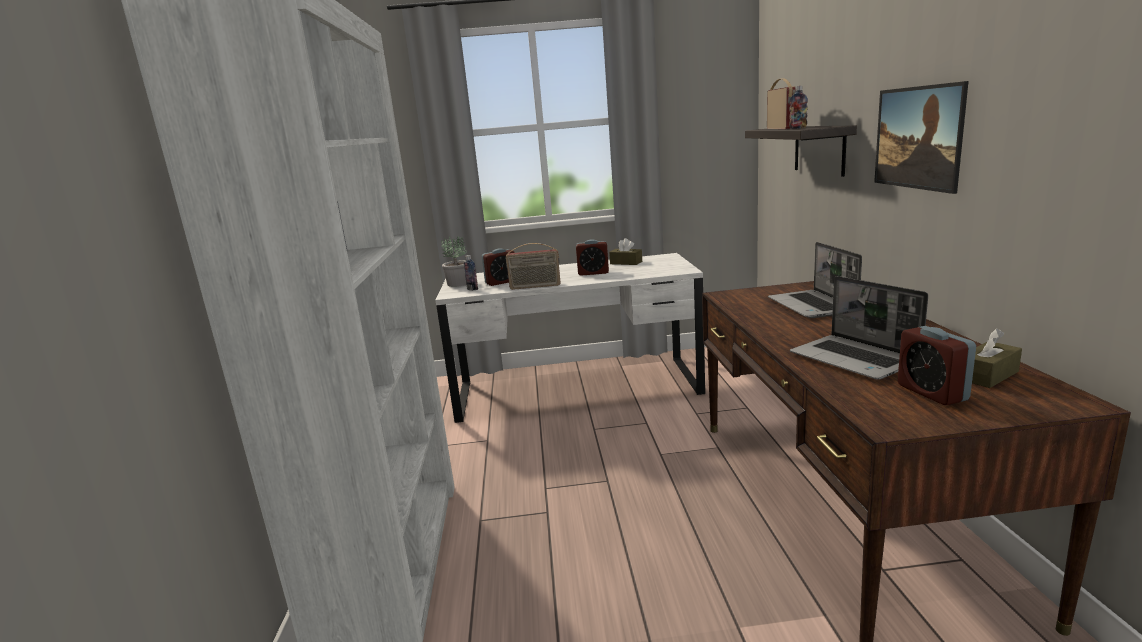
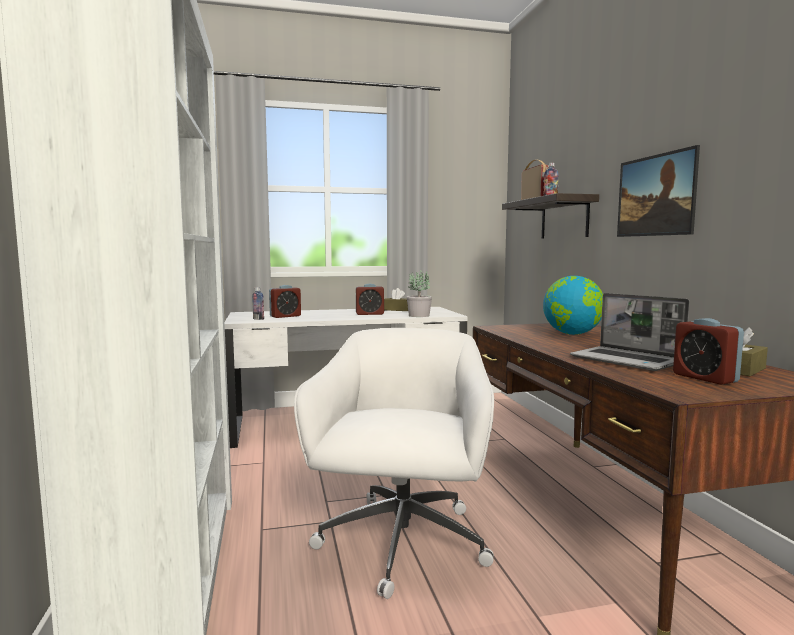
camera: 10 degrees left, 10 degrees down
(459, 283) = (244, 316): potted plant -> potted plant (419, 315)
(535, 286) = (318, 319): radio -> none
(614, 541) = (401, 545): none -> white office chair
(813, 306) = (572, 334): laptop -> globe

